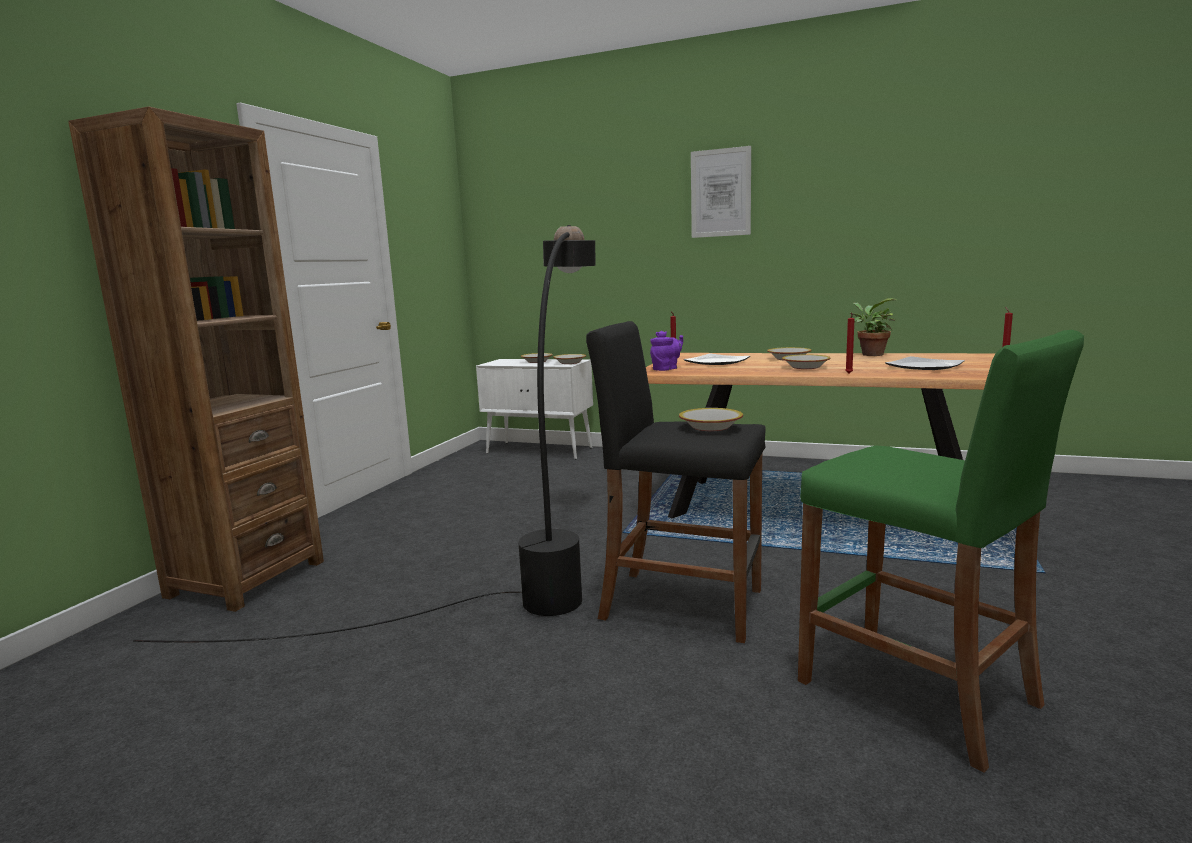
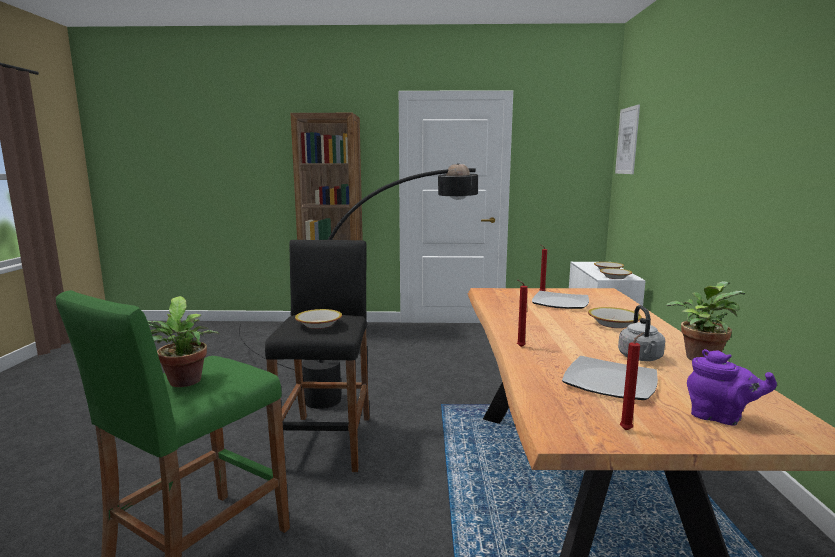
camera: 70 degrees right, 0 degrees up
(666, 369) = (504, 293): purple teapot -> purple teapot (720, 417)
(720, 193) = (747, 117): picture -> picture (627, 141)
(805, 367) = (554, 331): bowl -> none
(873, 360) = (640, 358): none -> grey kettle
(931, 465) = (184, 383): none -> potted plant

